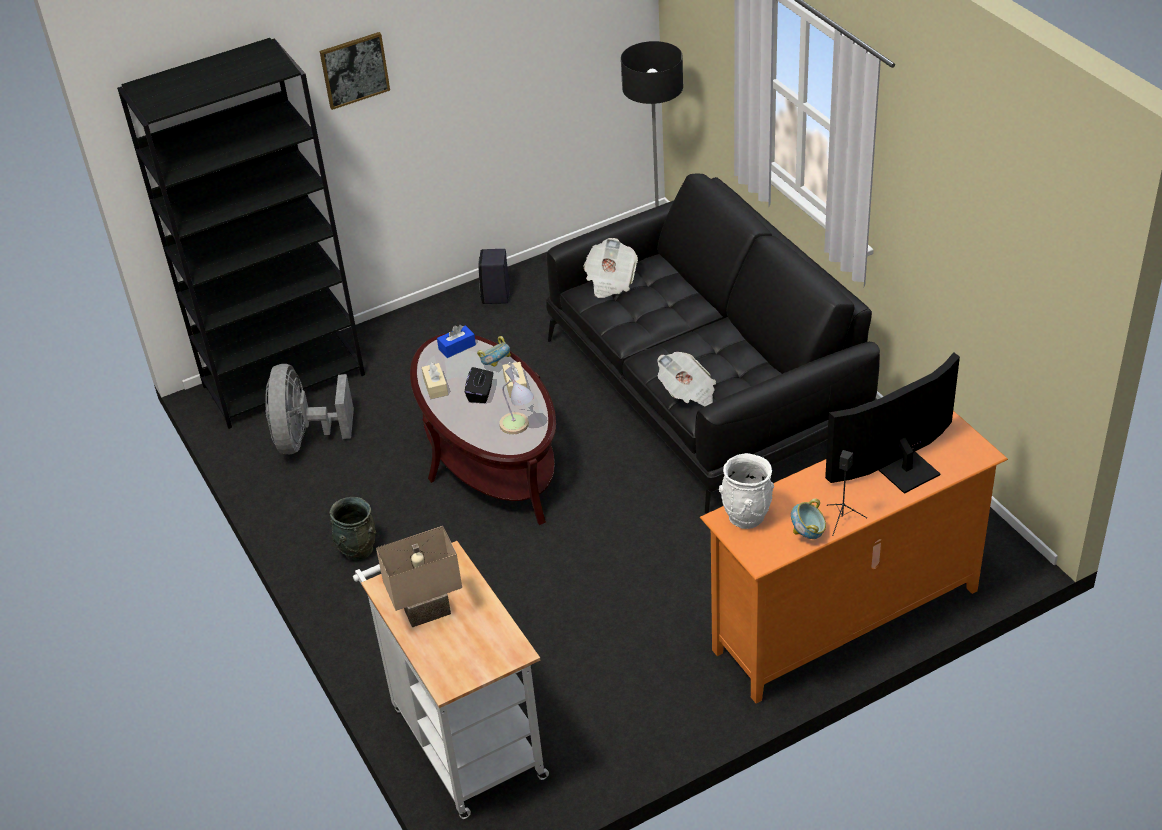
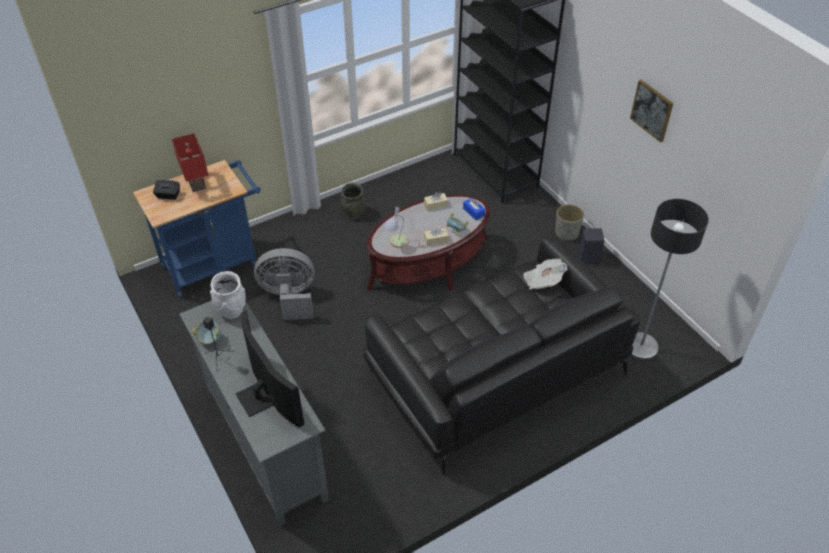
camera: 85 degrees right, 5 degrees up
(306, 439) = (444, 184): grey fan -> grey fan (289, 298)
(354, 70) = (595, 57): picture -> picture (652, 110)
(427, 613) = (195, 184): beige table lamp -> red table lamp
(443, 312) = (567, 233): none -> grey planter
(463, 735) = (215, 264): white cart -> blue cart
(480, 393) = (428, 225): black tissue box -> black tissue box (168, 195)
(687, 392) = (420, 322): newspaper -> none
(846, 621) = (264, 443): orange tv stand -> grey tv stand

